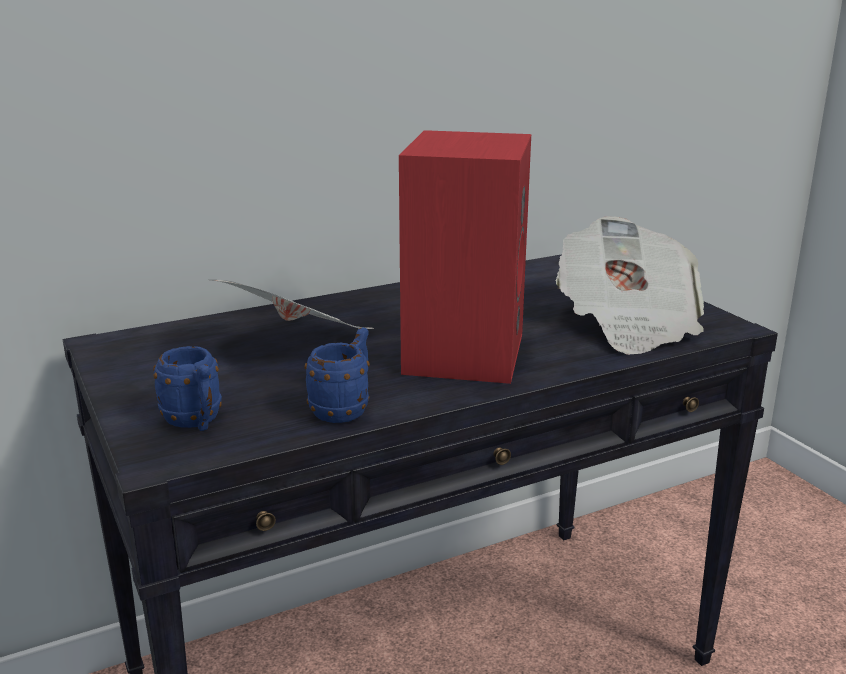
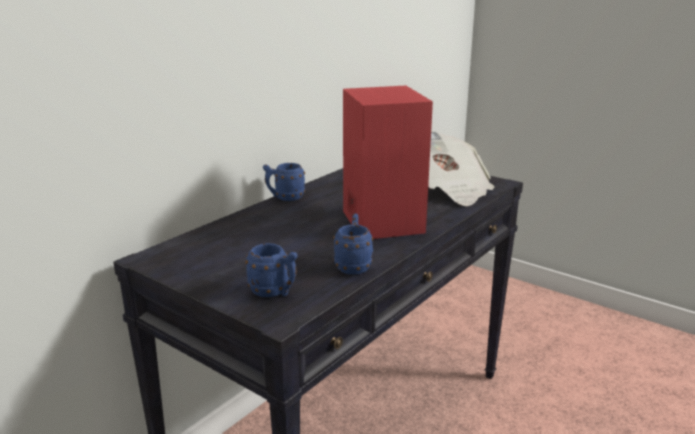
camera: 25 degrees left, 0 degrees up
(298, 347) = (282, 236): newspaper -> none
(365, 295) = (284, 198): none -> blue mug

